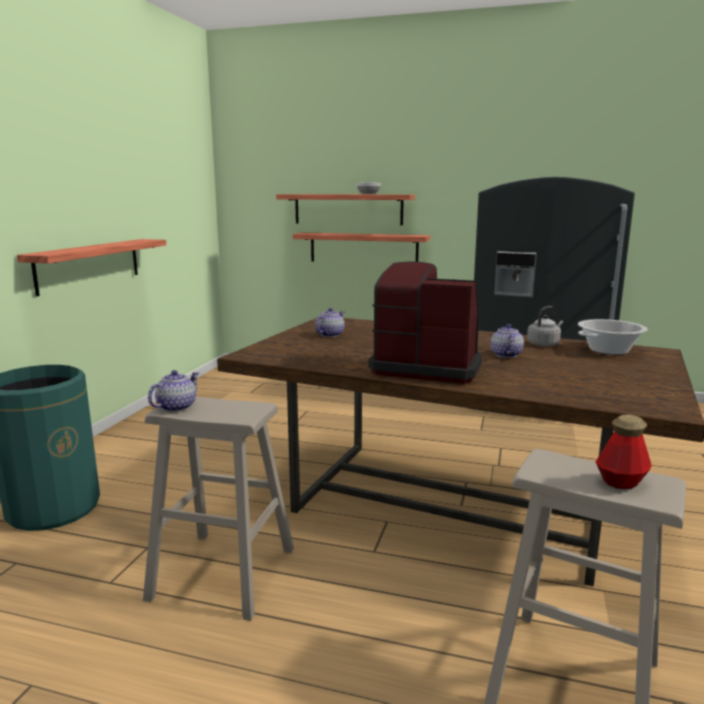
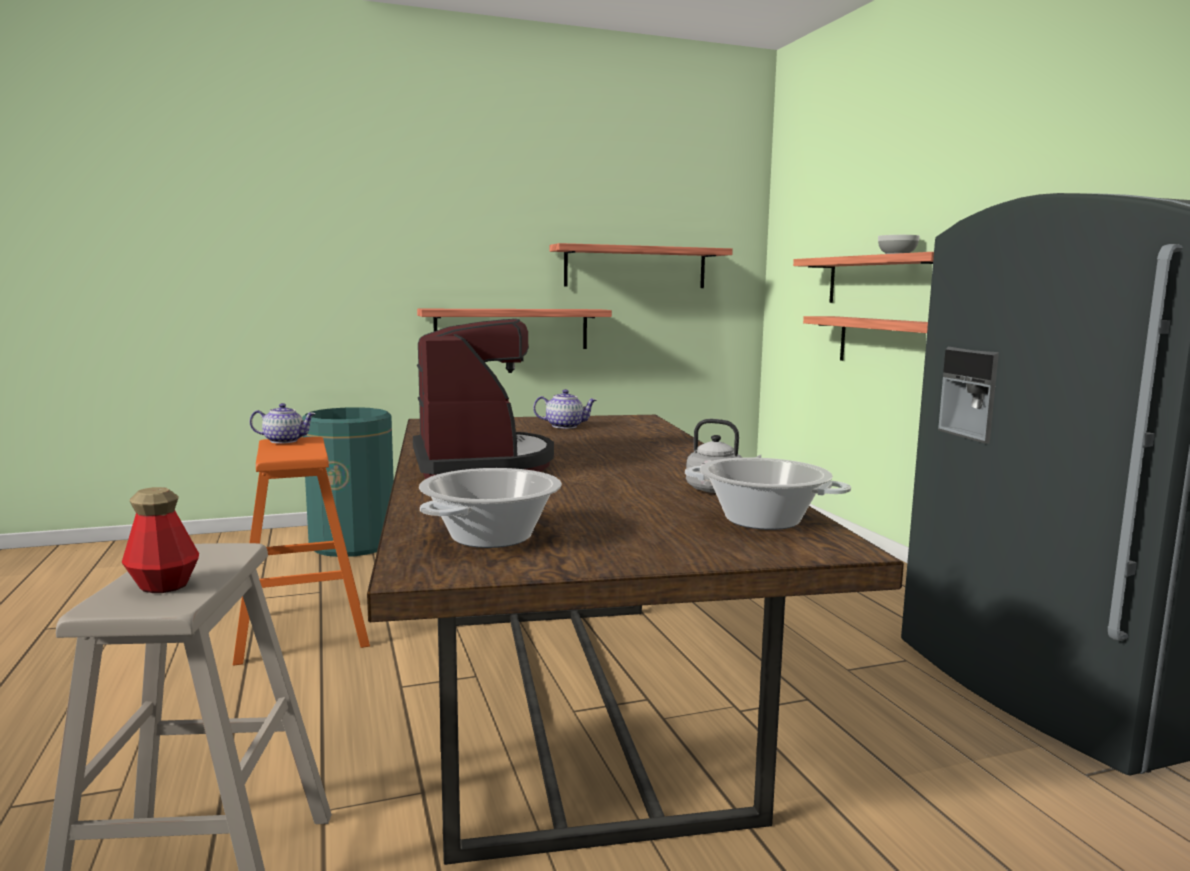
camera: 55 degrees right, 5 degrees down
(156, 201) = (636, 267): none -> shelf
(222, 573) = (301, 631): beige stool -> orange stool
(505, 355) = (608, 481): teapot -> none
(614, 391) = (492, 537): none -> cooking pot

